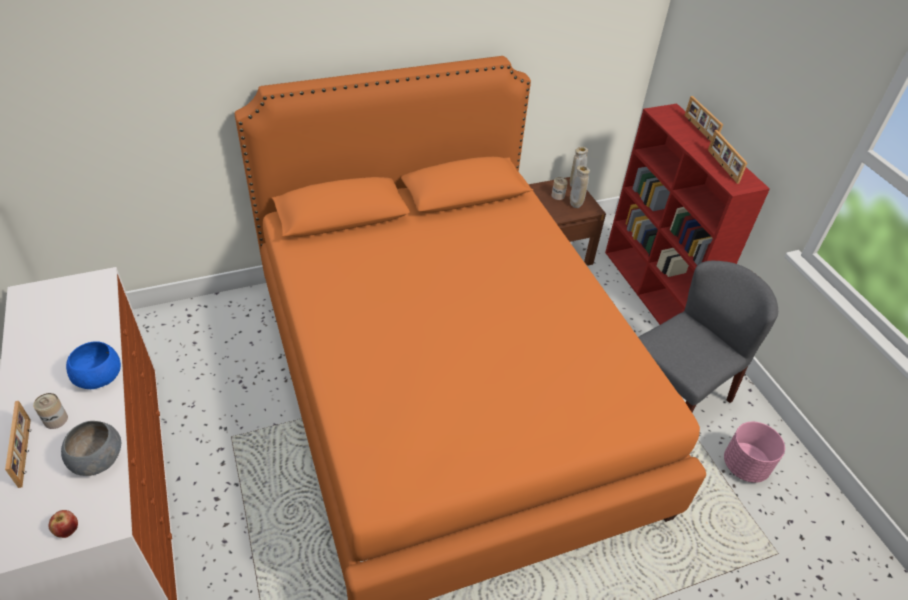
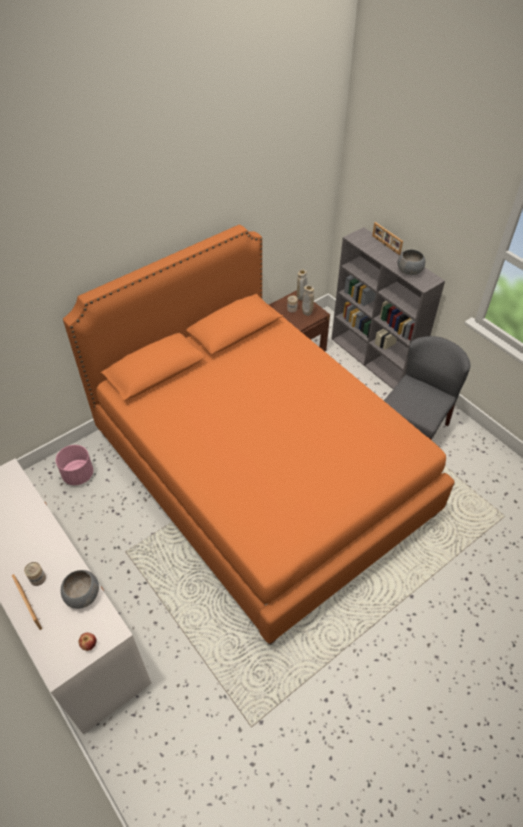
camera: 15 degrees left, 5 degrees up
(98, 377) = (50, 541): blue bowl -> none
(653, 292) = (374, 360): red bookcase -> grey bookcase
(722, 166) = (410, 271): picture frame -> grey bowl
(744, 465) = (469, 466): pink planter -> pink planter (78, 475)

